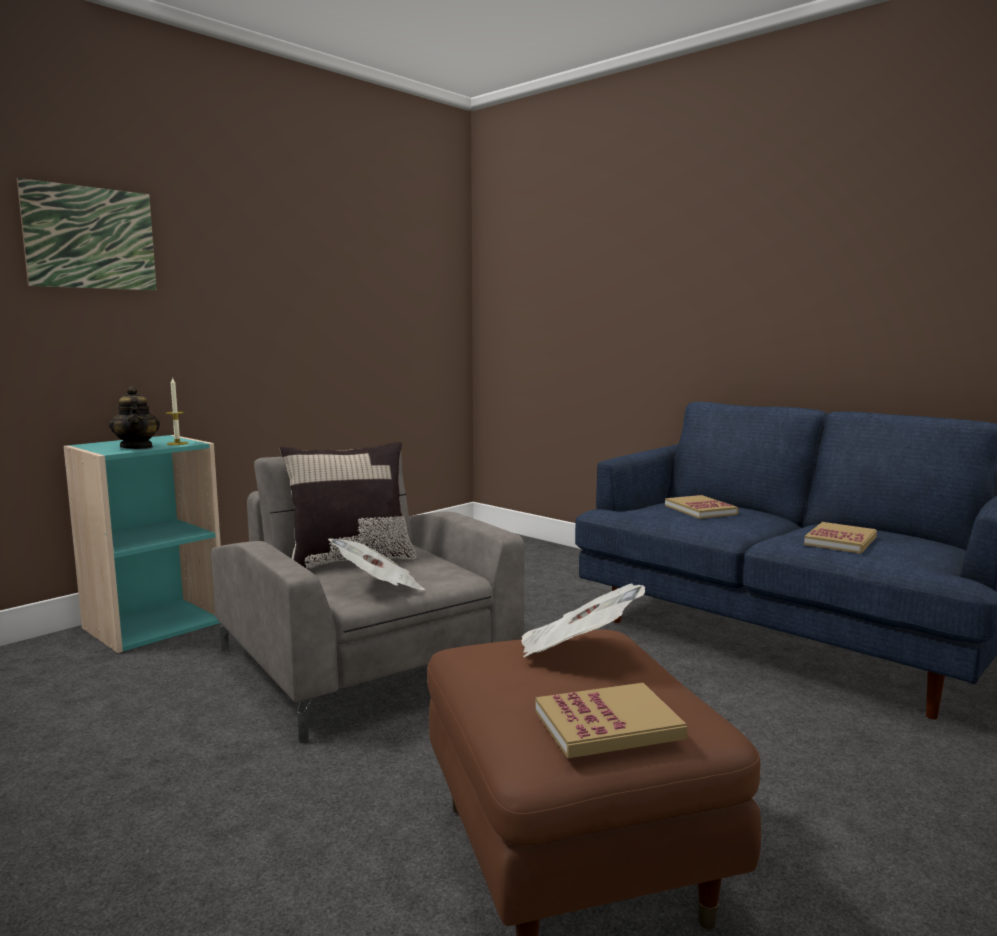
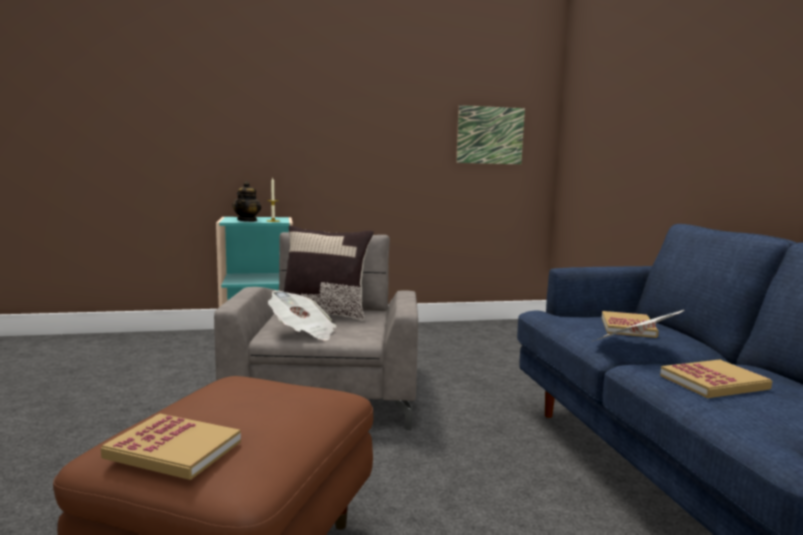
camera: 35 degrees right, 0 degrees up
(90, 238) = (249, 88): picture -> picture (490, 135)
(576, 651) = (278, 399): newspaper -> newspaper (633, 348)

